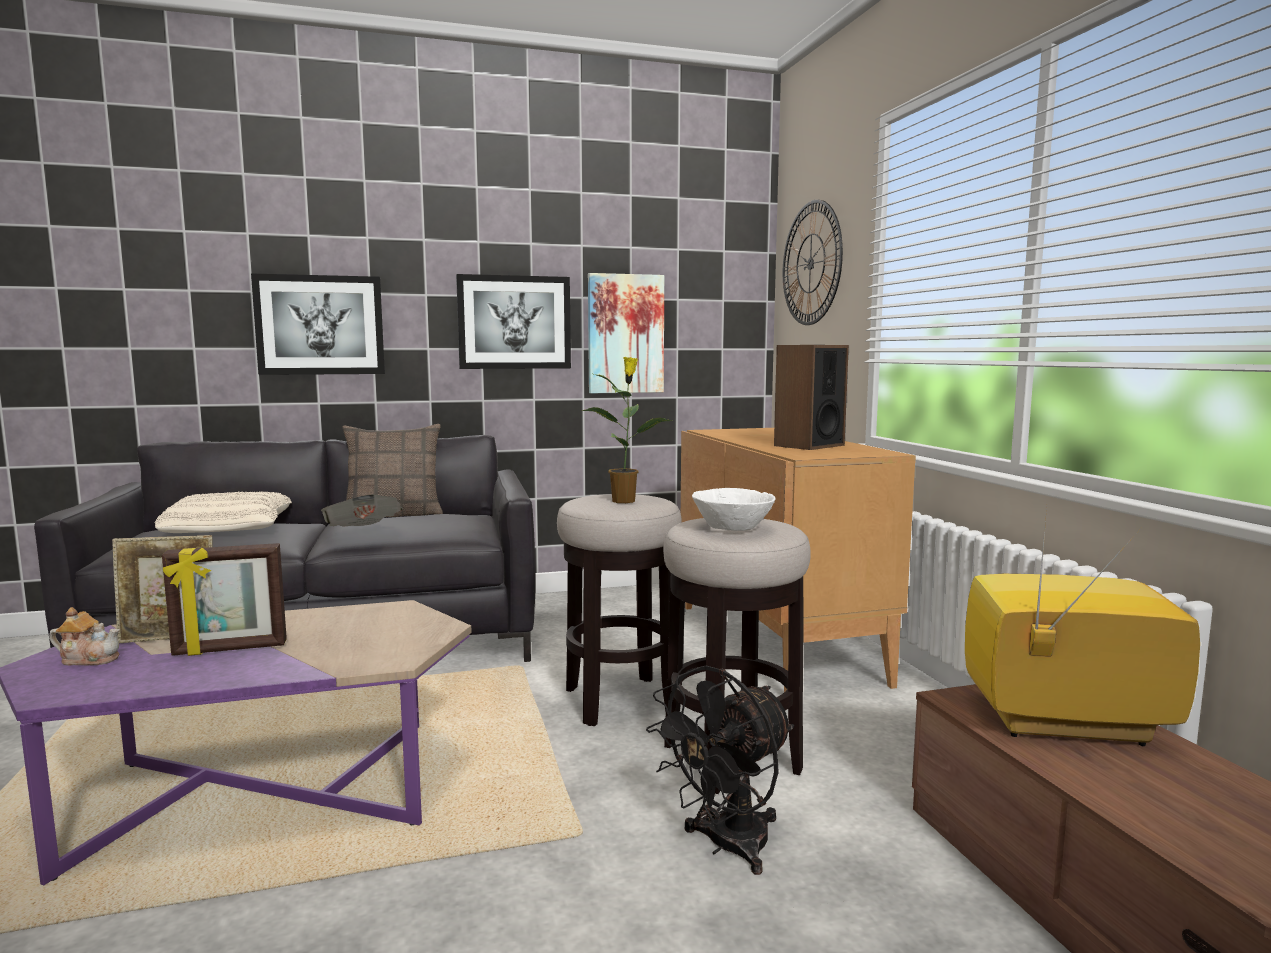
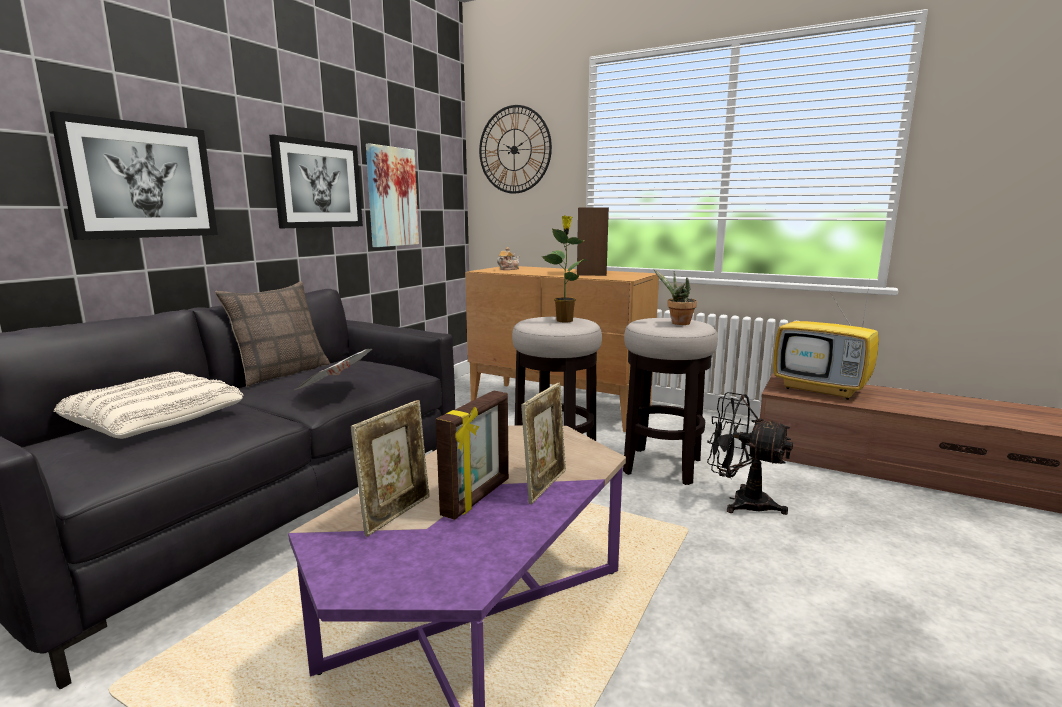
camera: 45 degrees left, 5 degrees up
(89, 659) = (388, 556): teapot -> teapot (508, 269)
(287, 661) = (545, 485): none -> picture frame
(726, 846) = (740, 501): black fan -> black fan turned 120 degrees clockwise
(733, 527) = (677, 323): white bowl -> potted plant
(1061, 726) = (822, 390): television -> television turned 105 degrees counterclockwise

